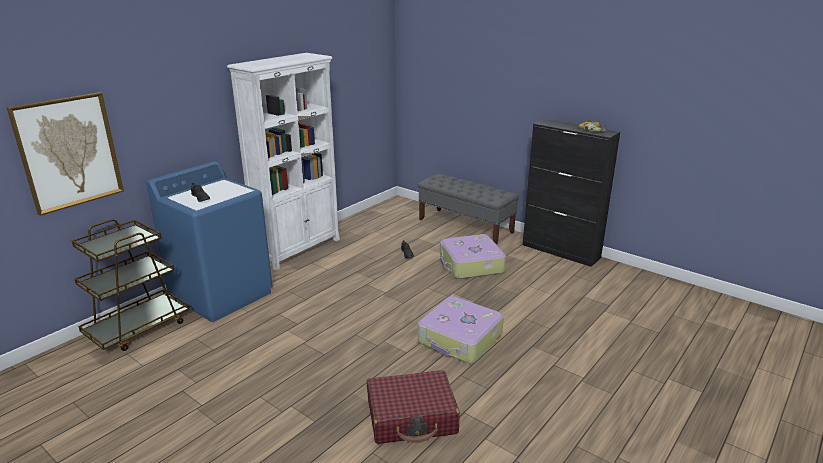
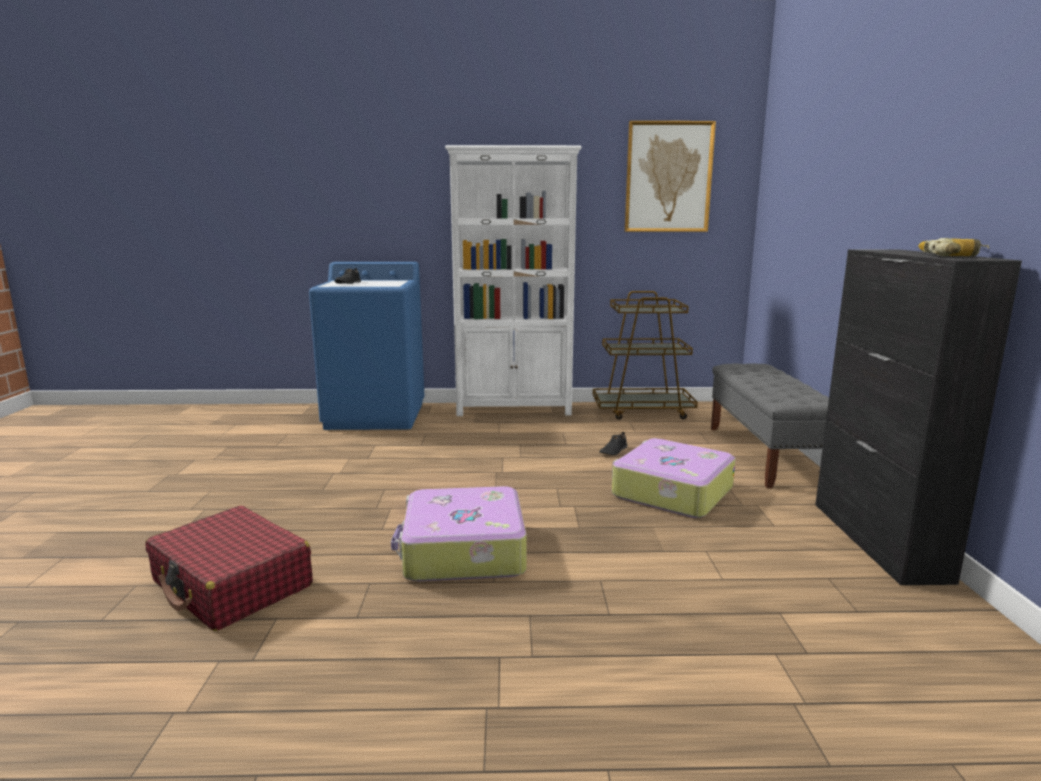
camera: 50 degrees right, 10 degrees down
(69, 152) = (261, 213): picture -> picture (668, 177)
(138, 328) = (280, 413): brown cart -> brown cart (642, 411)

